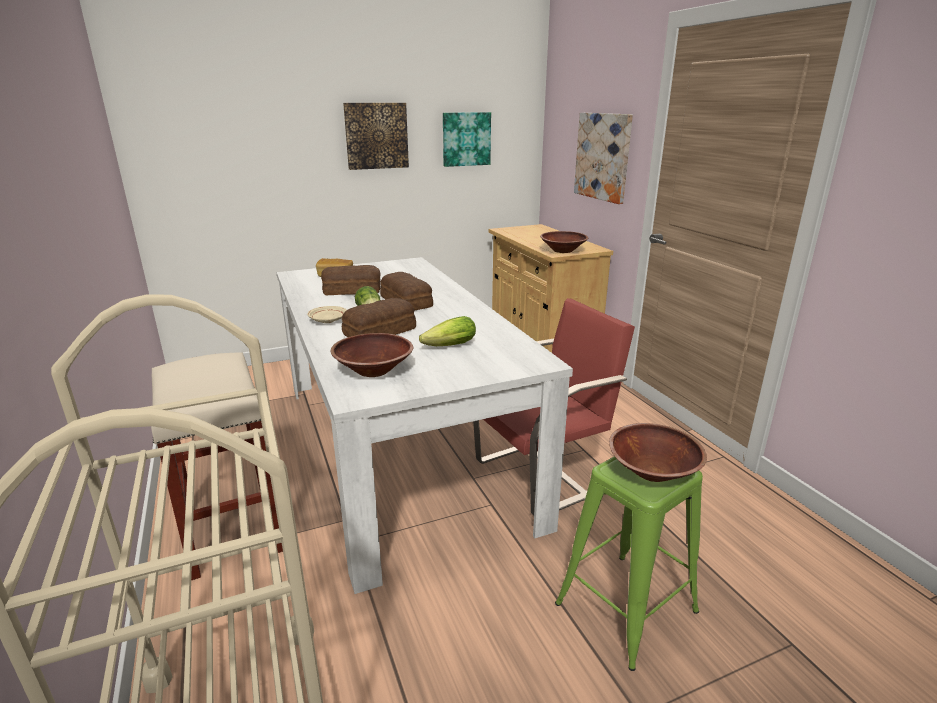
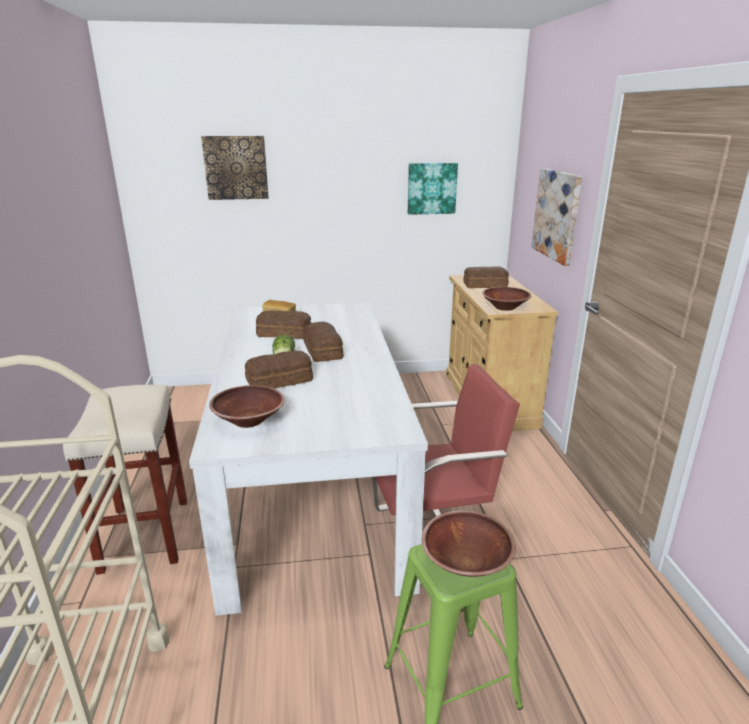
camera: 15 degrees right, 0 degrees up
(327, 320) = (244, 363): beige plate -> none
(376, 136) = (343, 184): picture -> picture (236, 167)
(447, 347) = (327, 404): lettuce -> none
(528, 234) = (484, 285): none -> bread

